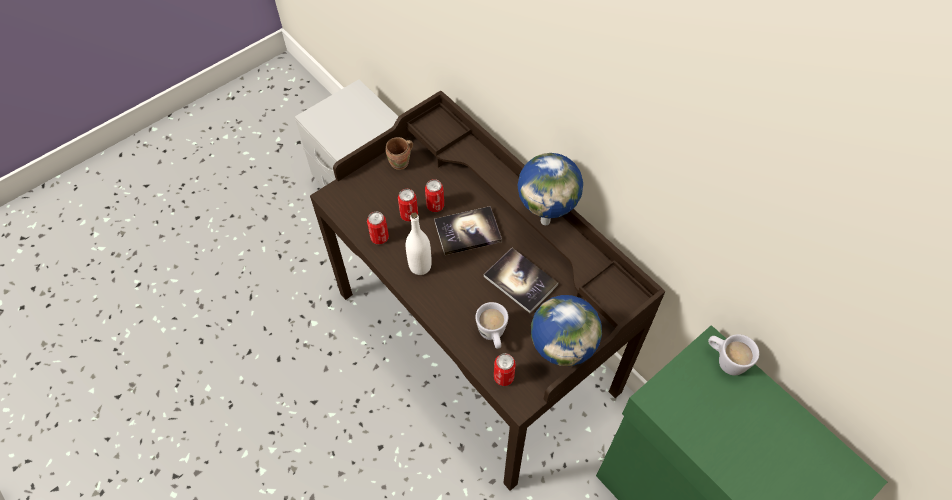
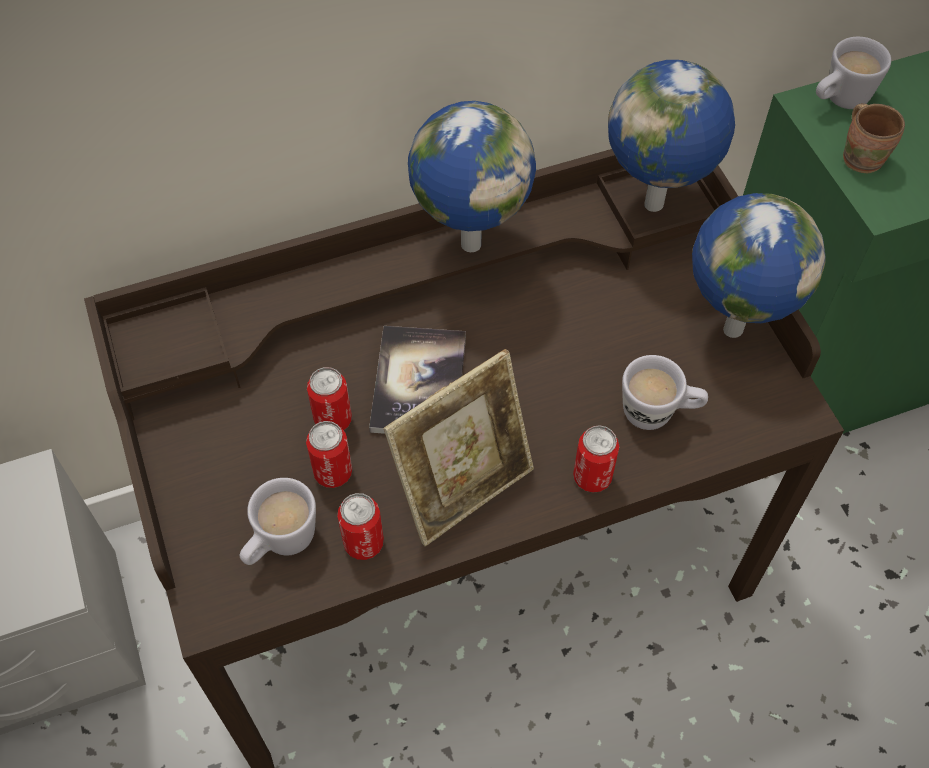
camera: 70 degrees left, 0 degrees up
(369, 208) = (280, 543): none -> white mug
(401, 163) = (193, 449): brown mug -> brown mug (863, 157)
(420, 266) = (464, 487): white bottle -> picture frame
(503, 377) = (746, 422): can -> can (592, 476)
(520, 281) = (561, 335): book -> none
(610, 293) = (656, 205): none -> globe

